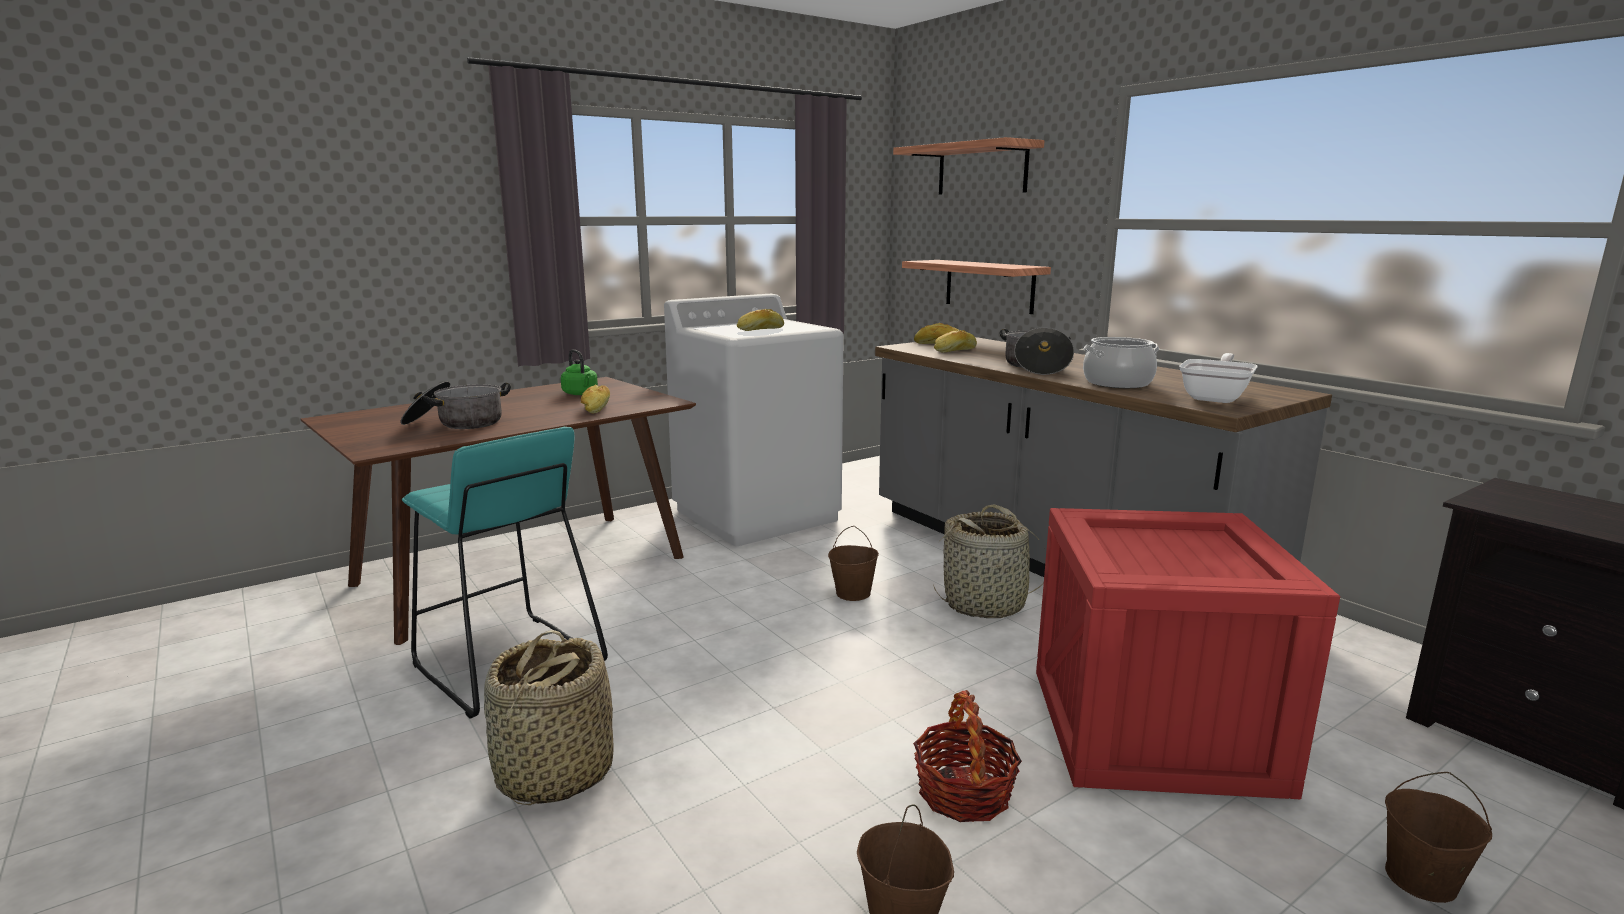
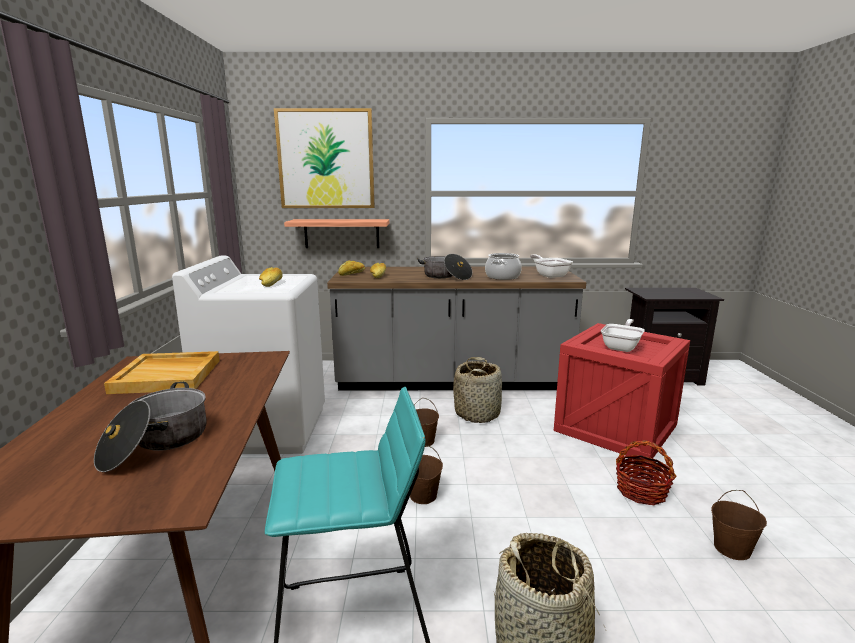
camera: 55 degrees left, 0 degrees up
(581, 394) = (168, 375): green kettle -> beige tray
(596, 409) = (237, 380): bread -> none
(982, 169) = (326, 159): shelf -> picture
(1163, 553) = (622, 347): none -> frying pan
(1420, 880) = (727, 429): brown bucket -> brown bucket (423, 496)

